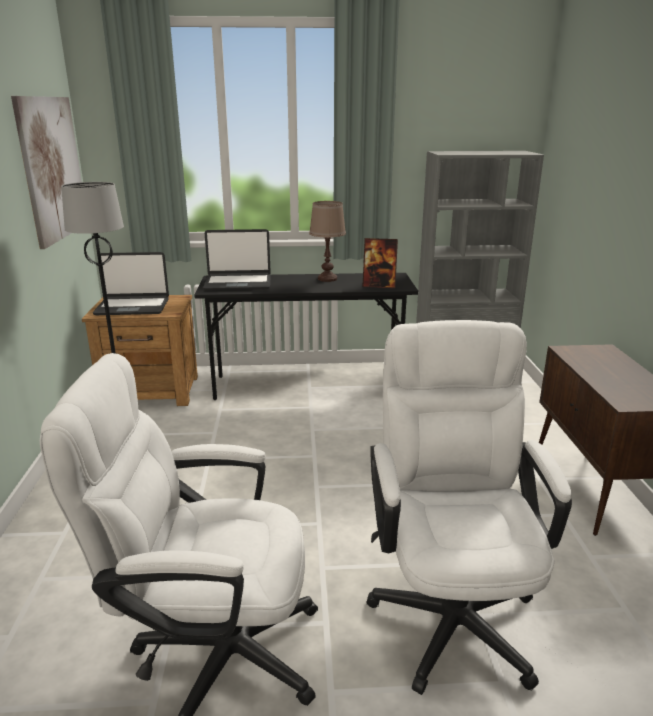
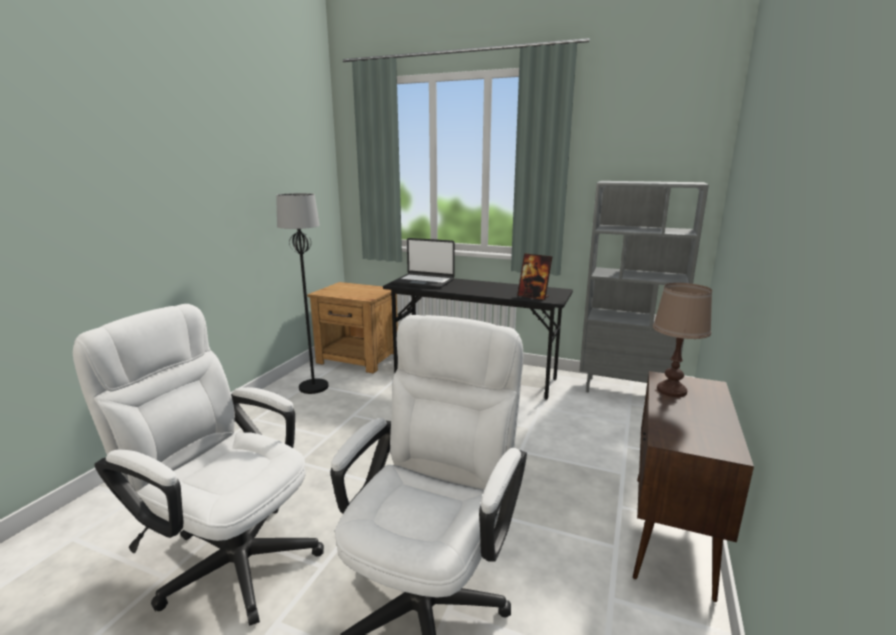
camera: 25 degrees right, 5 degrees down
(52, 168) = (301, 185): picture -> none
(132, 307) = (347, 291): laptop -> none
(327, 279) = (497, 286): brown table lamp -> brown table lamp (671, 390)

